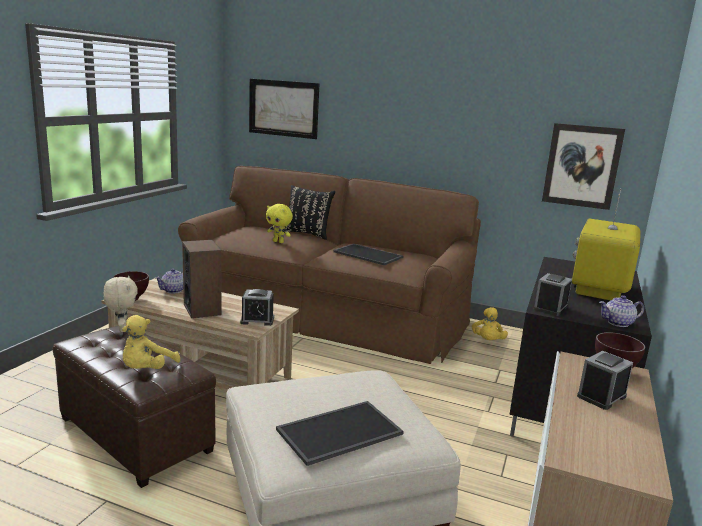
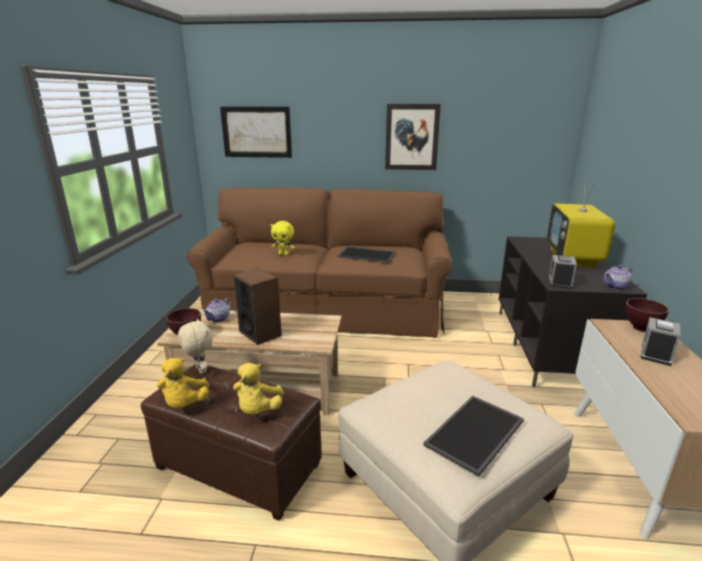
camera: 15 degrees left, 5 degrees up
(257, 320) = (317, 334): alarm clock -> none
(307, 234) = (300, 242): black pillow -> none
(487, 341) = (463, 308): yellow plush toy -> yellow plush toy (185, 404)
(582, 166) = (520, 159): picture -> picture (412, 137)

